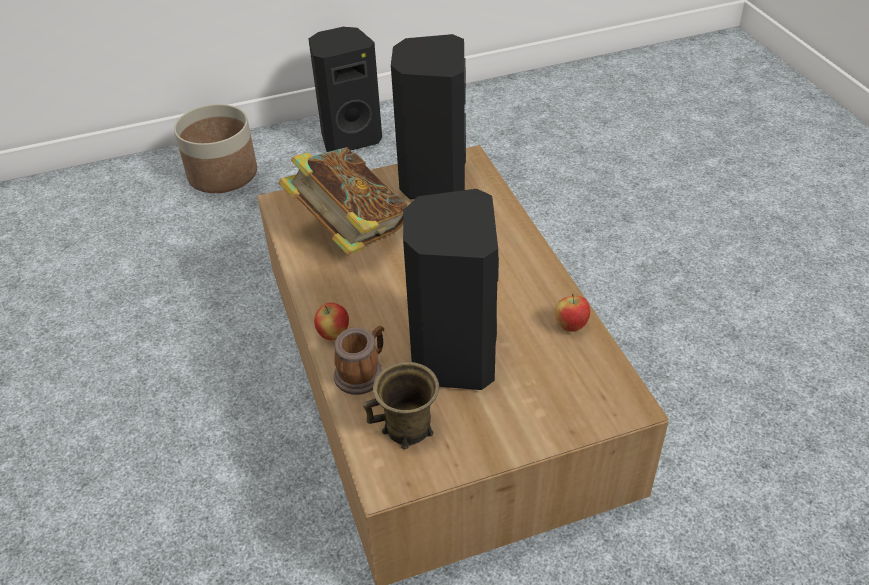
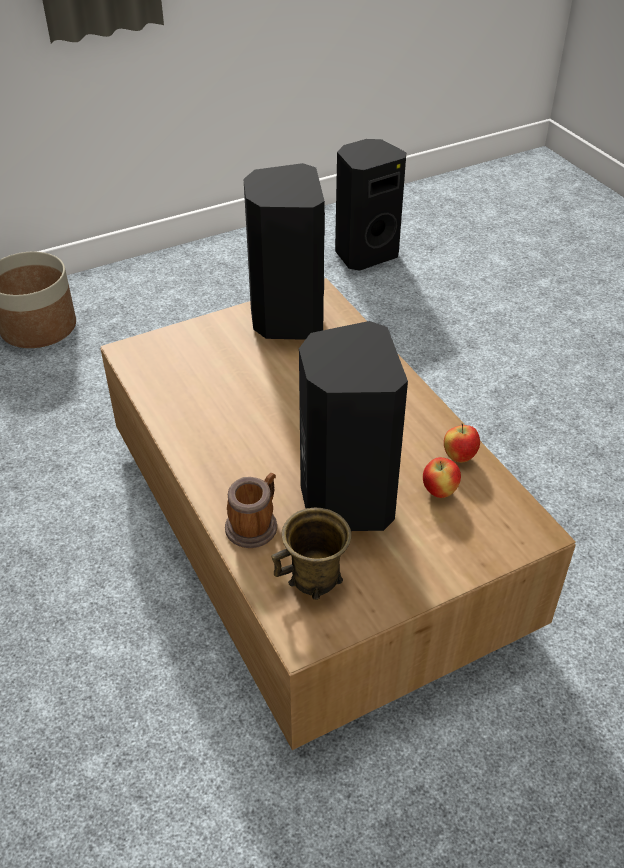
camera: 10 degrees left, 0 degrees up
(333, 335) = (215, 487): apple -> apple (439, 491)
(349, 138) = (170, 280): black speaker -> black speaker (364, 254)
(350, 232) = (210, 378): book -> none

